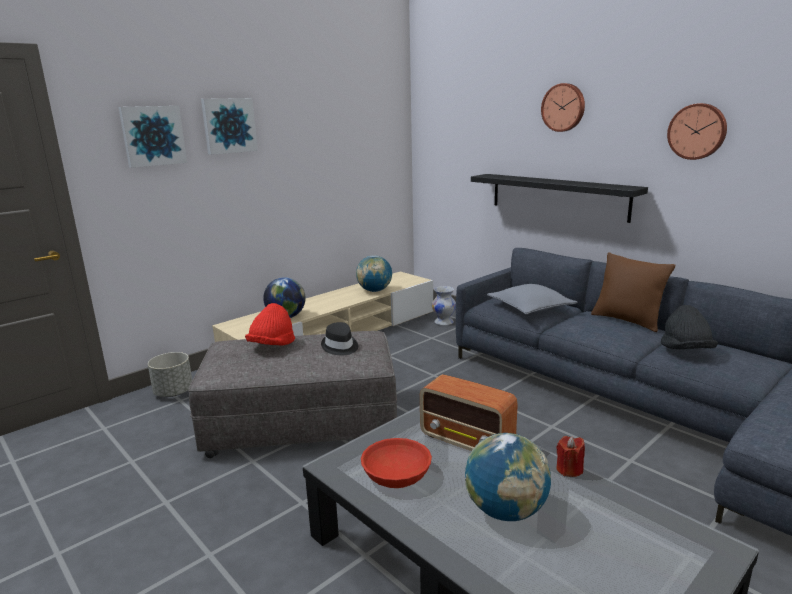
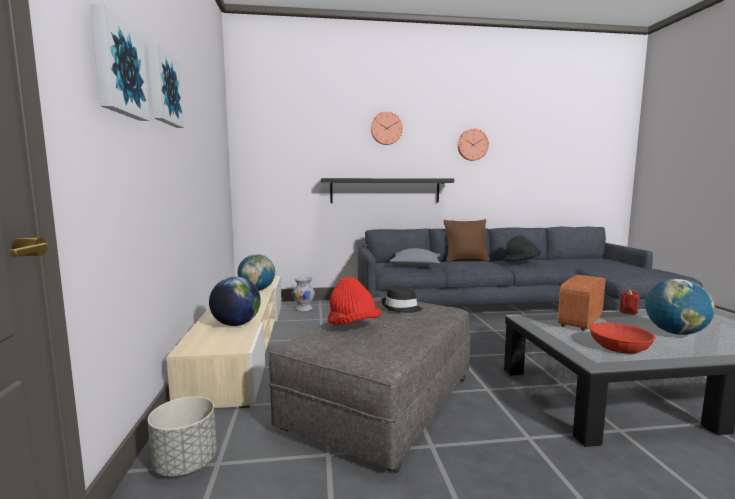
camera: 55 degrees left, 10 degrees down
(467, 441) = (580, 321): radio -> radio turned 150 degrees clockwise

